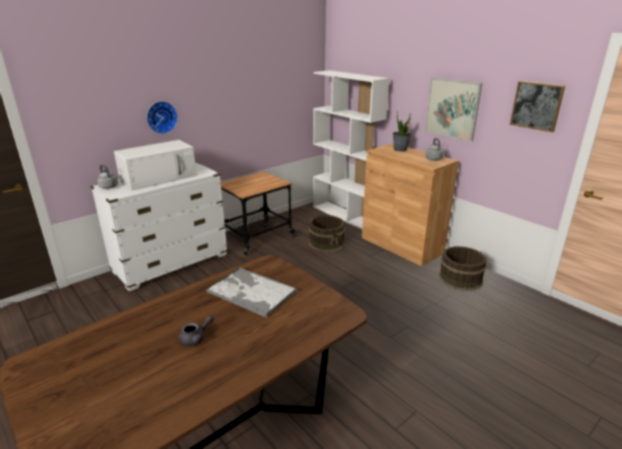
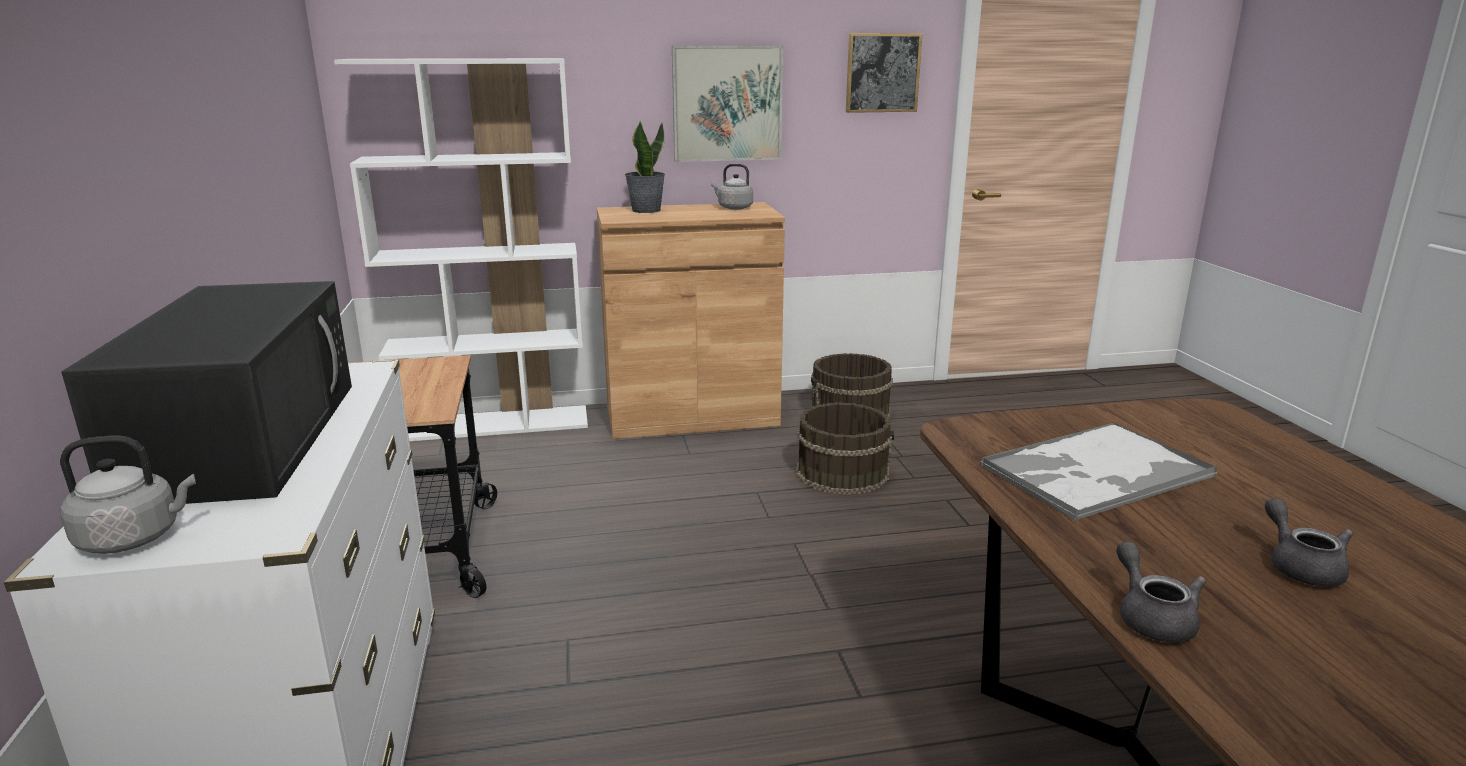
camera: 60 degrees left, 5 degrees down
(148, 310) = (1151, 617): none -> grey teapot
(159, 177) = (245, 436): white microwave -> black microwave
(161, 117) = (111, 206): wall clock -> none
(326, 243) = (578, 478): brown bucket -> brown bucket (842, 472)

